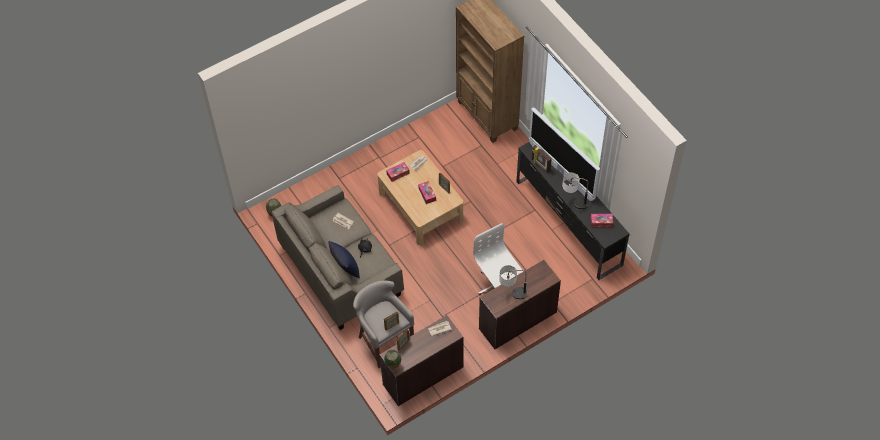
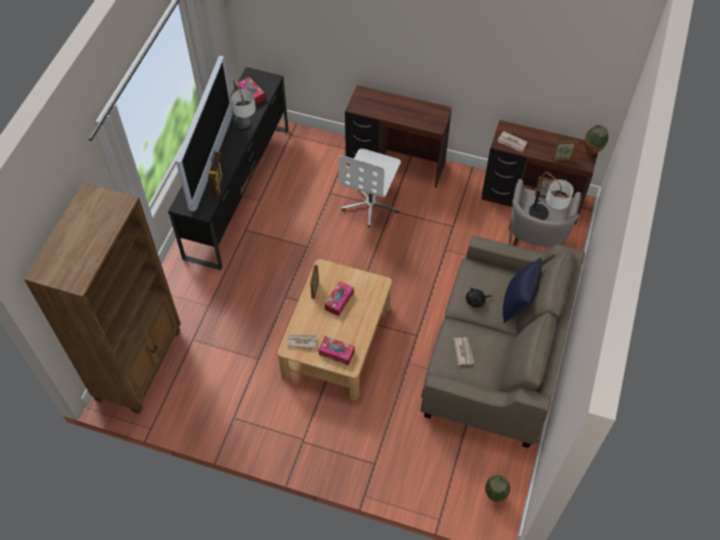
camera: 130 degrees left, 0 degrees up
(512, 293) = (410, 111): table lamp -> table lamp (545, 219)

